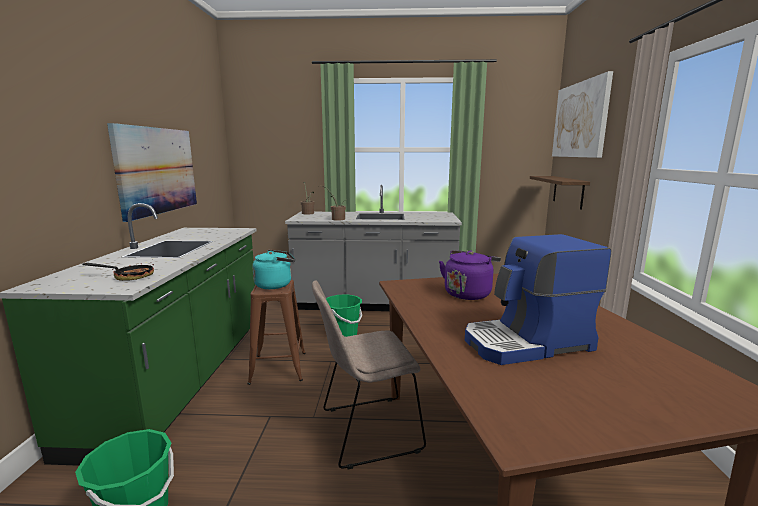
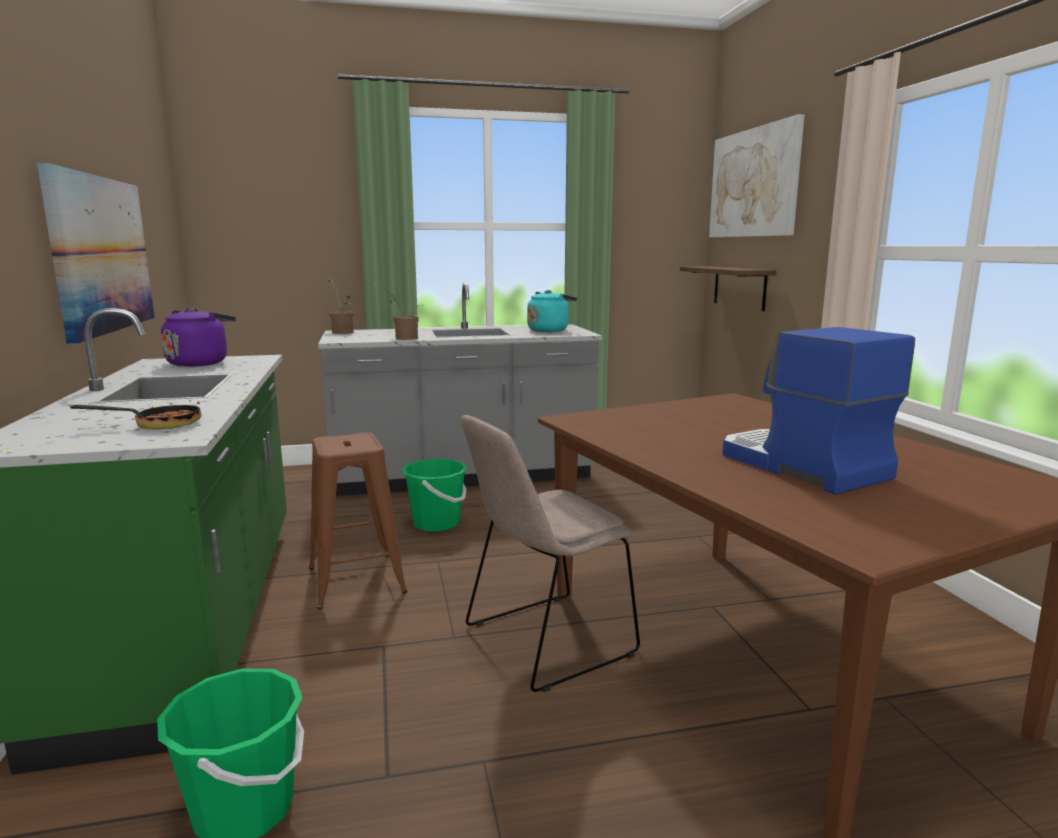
camera: 15 degrees left, 0 degrees up
(275, 285) = (351, 441): turquoise kettle -> turquoise kettle (549, 330)
(468, 293) = (677, 422): purple kettle -> purple kettle (200, 363)
(528, 343) = (800, 466): coffee machine -> coffee machine turned 90 degrees clockwise

